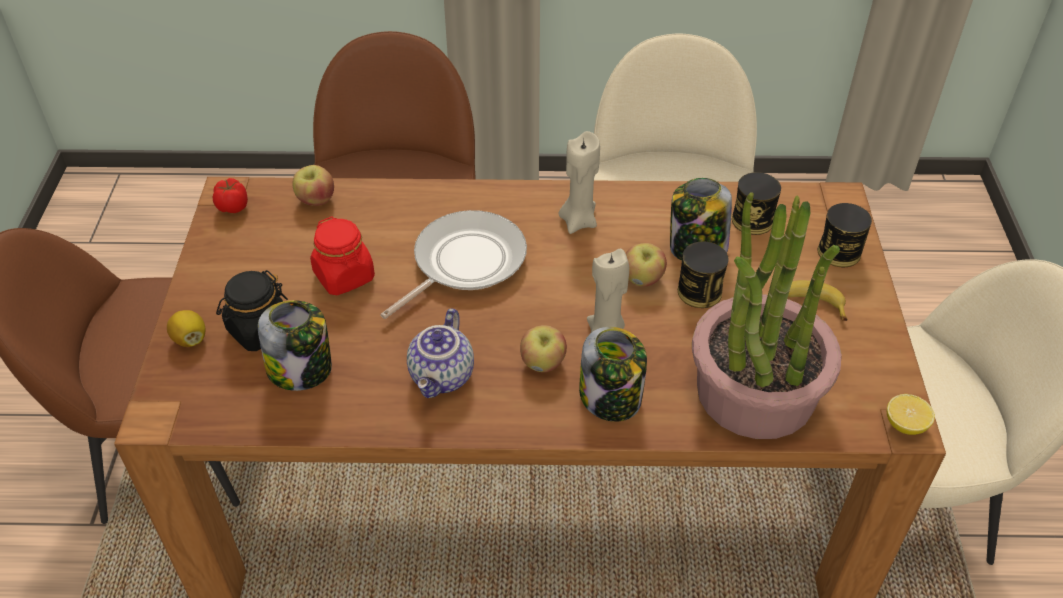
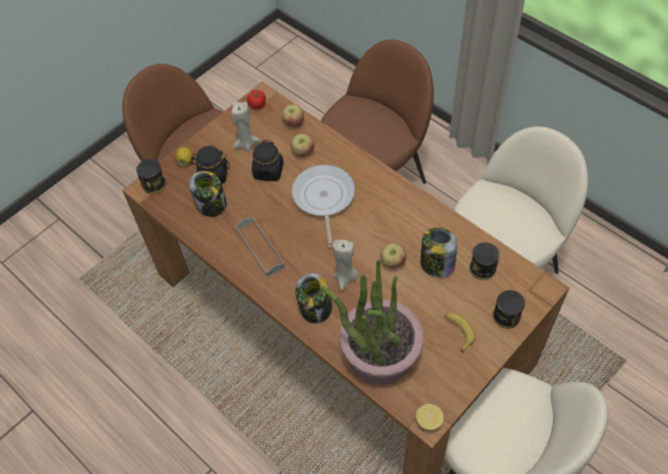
camera: 45 degrees right, 10 degrees up
(344, 276) = (268, 171): red jar -> black jar
(443, 377) = (260, 248): teapot -> grey tray
(464, 263) = (323, 198): frying pan -> frying pan turned 90 degrees counterclockwise
(543, 363) = (305, 271): apple -> apple (303, 152)
(578, 221) = (397, 211): beige candle -> beige candle (246, 144)
(699, 292) = (411, 287): can -> can (154, 184)

